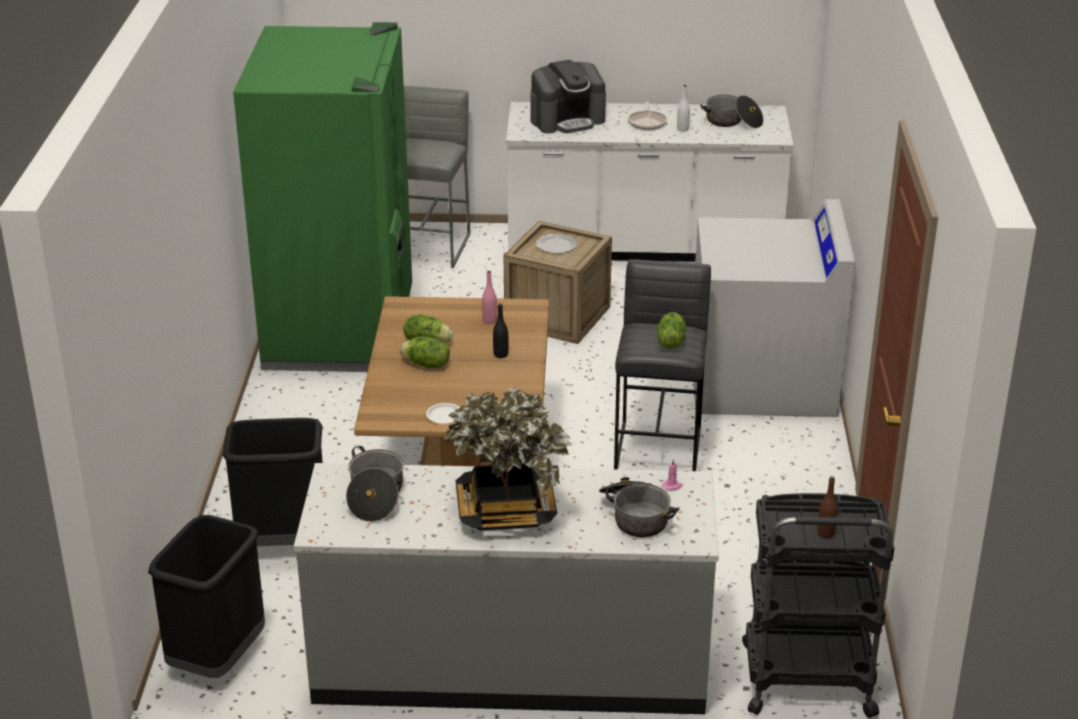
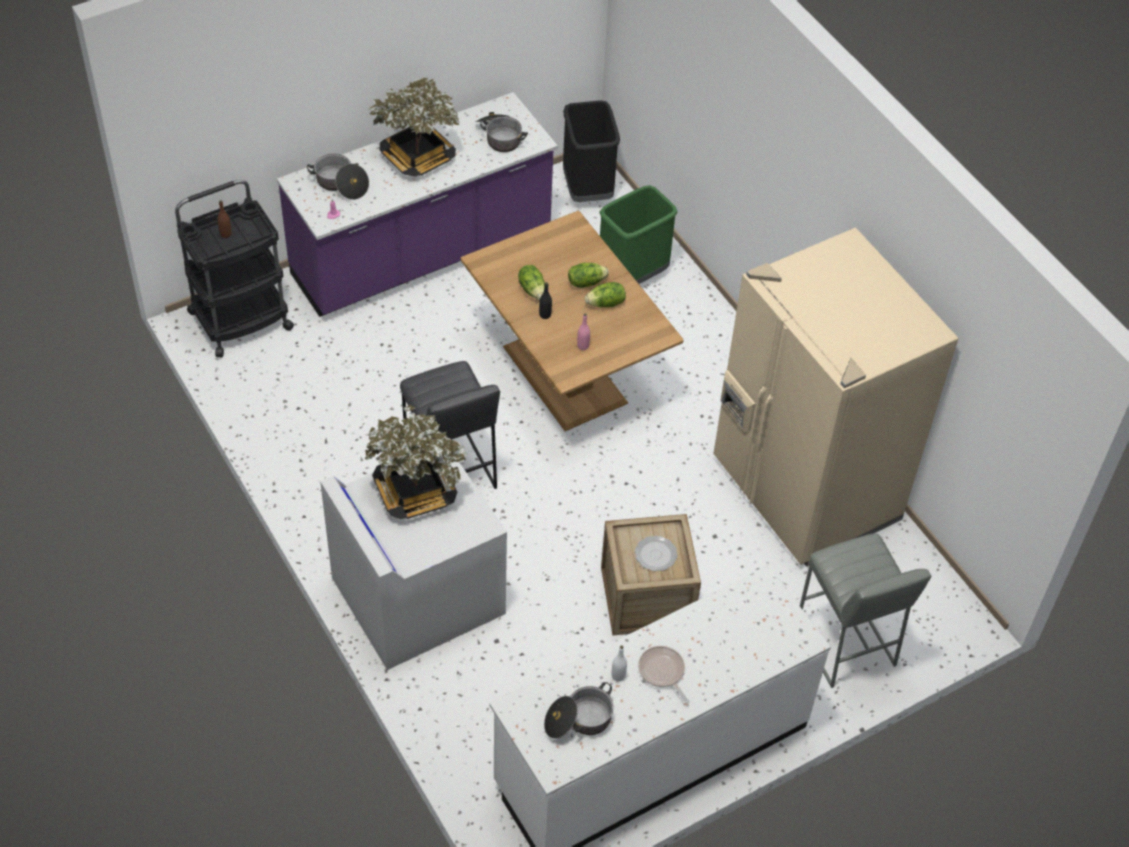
camera: 145 degrees right, 20 degrees up
(283, 541) = (632, 275): black trash can -> green trash can
(341, 328) = (805, 490): green fridge -> beige fridge
(444, 416) = (532, 243): white plate -> none
(510, 664) = (422, 255): grey counter -> purple counter
(567, 120) = (743, 635): coffee machine -> none
(670, 342) = (436, 387): lettuce -> lettuce (532, 289)
(760, 259) = (415, 491): none -> potted plant

